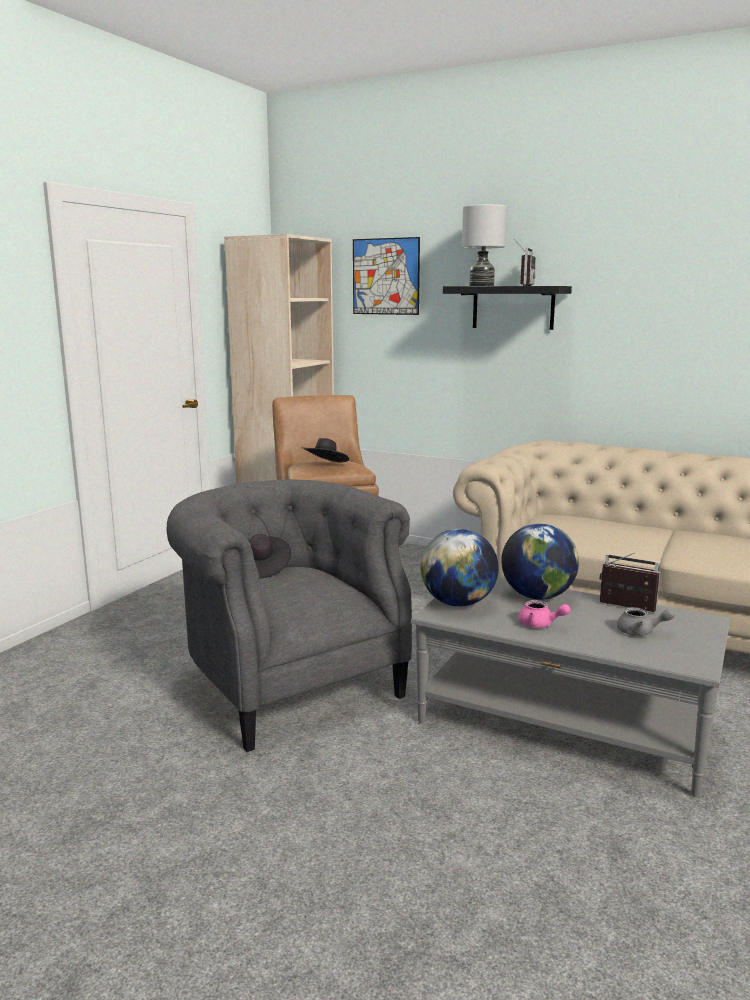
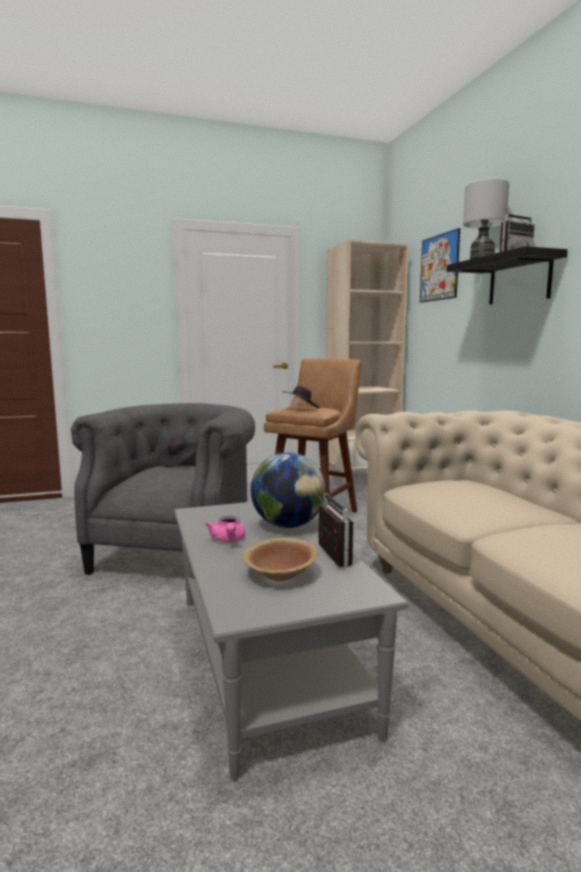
camera: 45 degrees right, 5 degrees down
(458, 603) = (224, 511): globe -> none
(640, 632) = (280, 574): grey teapot -> brown bowl

